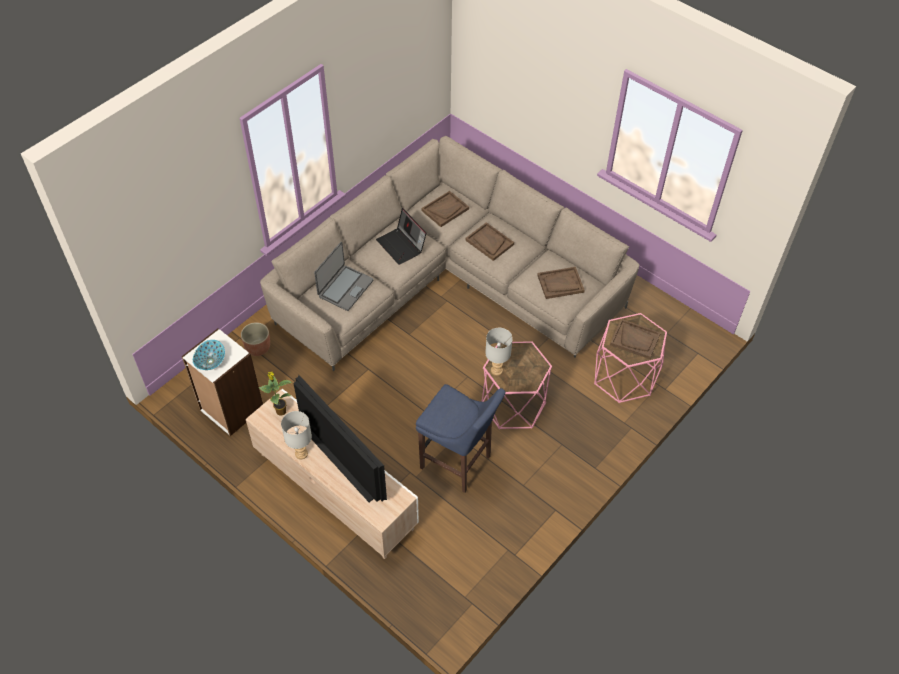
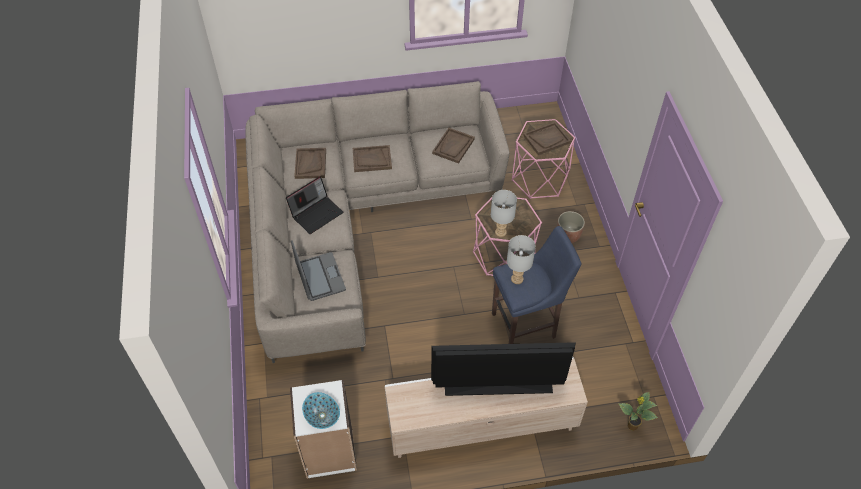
camera: 50 degrees left, 0 degrees up
(258, 348) = (285, 391): planter -> planter (568, 235)
(280, 411) = (407, 400): potted plant -> potted plant (631, 426)
(301, 454) = (465, 412): grey table lamp -> grey table lamp (517, 279)
(402, 246) = (316, 213): laptop -> laptop turned 45 degrees counterclockwise

